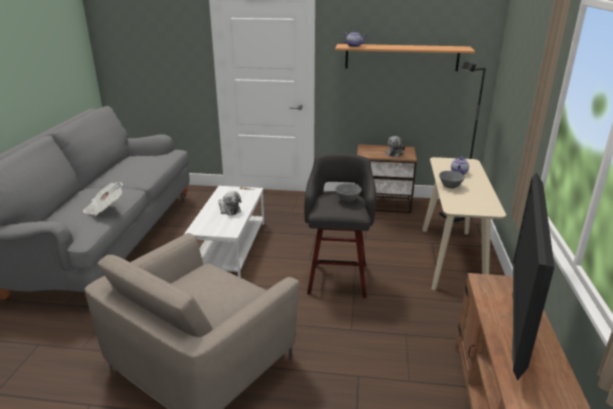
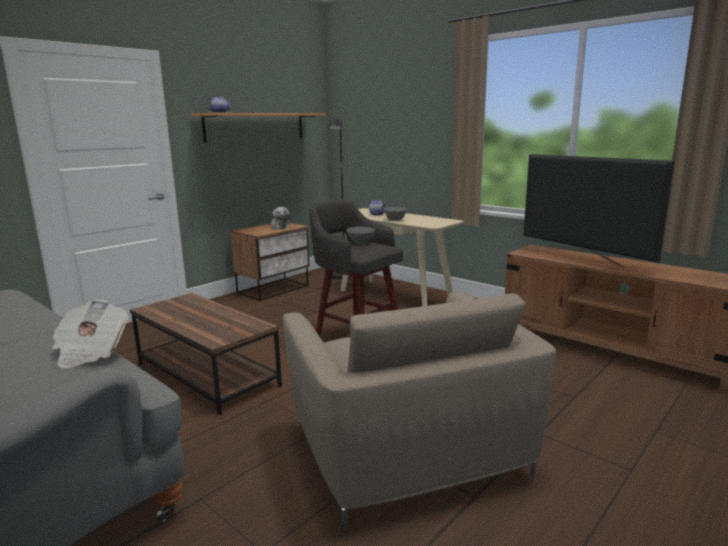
camera: 55 degrees left, 10 degrees down
(229, 210) = (206, 316): plush toy -> none
(229, 246) = (205, 374): white coffee table -> brown coffee table

